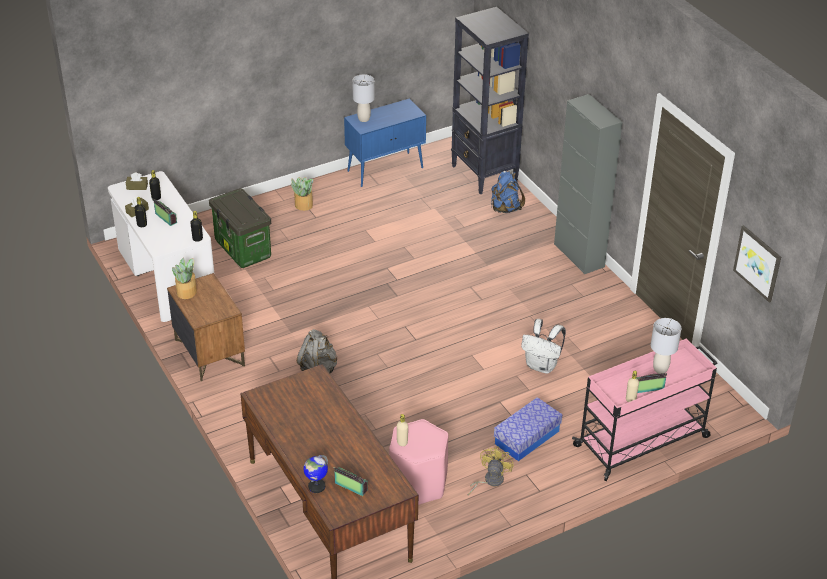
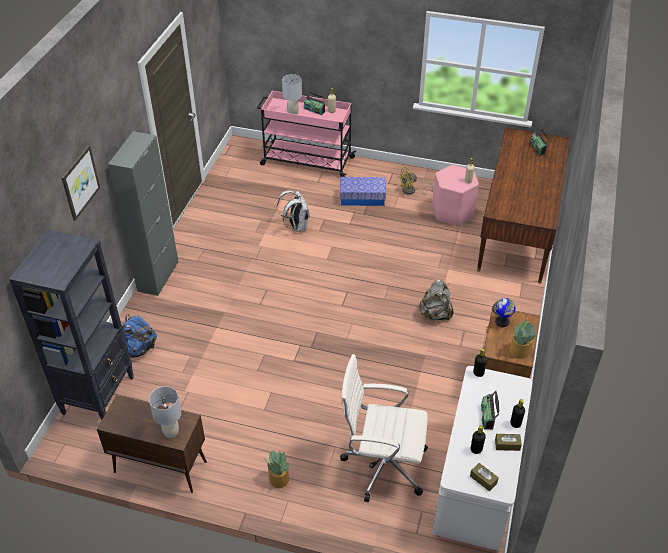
camera: 135 degrees left, 5 degrees up
(244, 249) = (382, 464): storage box -> white office chair
(316, 486) = (557, 158): globe -> globe (502, 322)
(386, 169) = (159, 467): blue cabinet -> brown cabinet
(758, 263) = (208, 54): picture -> picture (79, 182)

